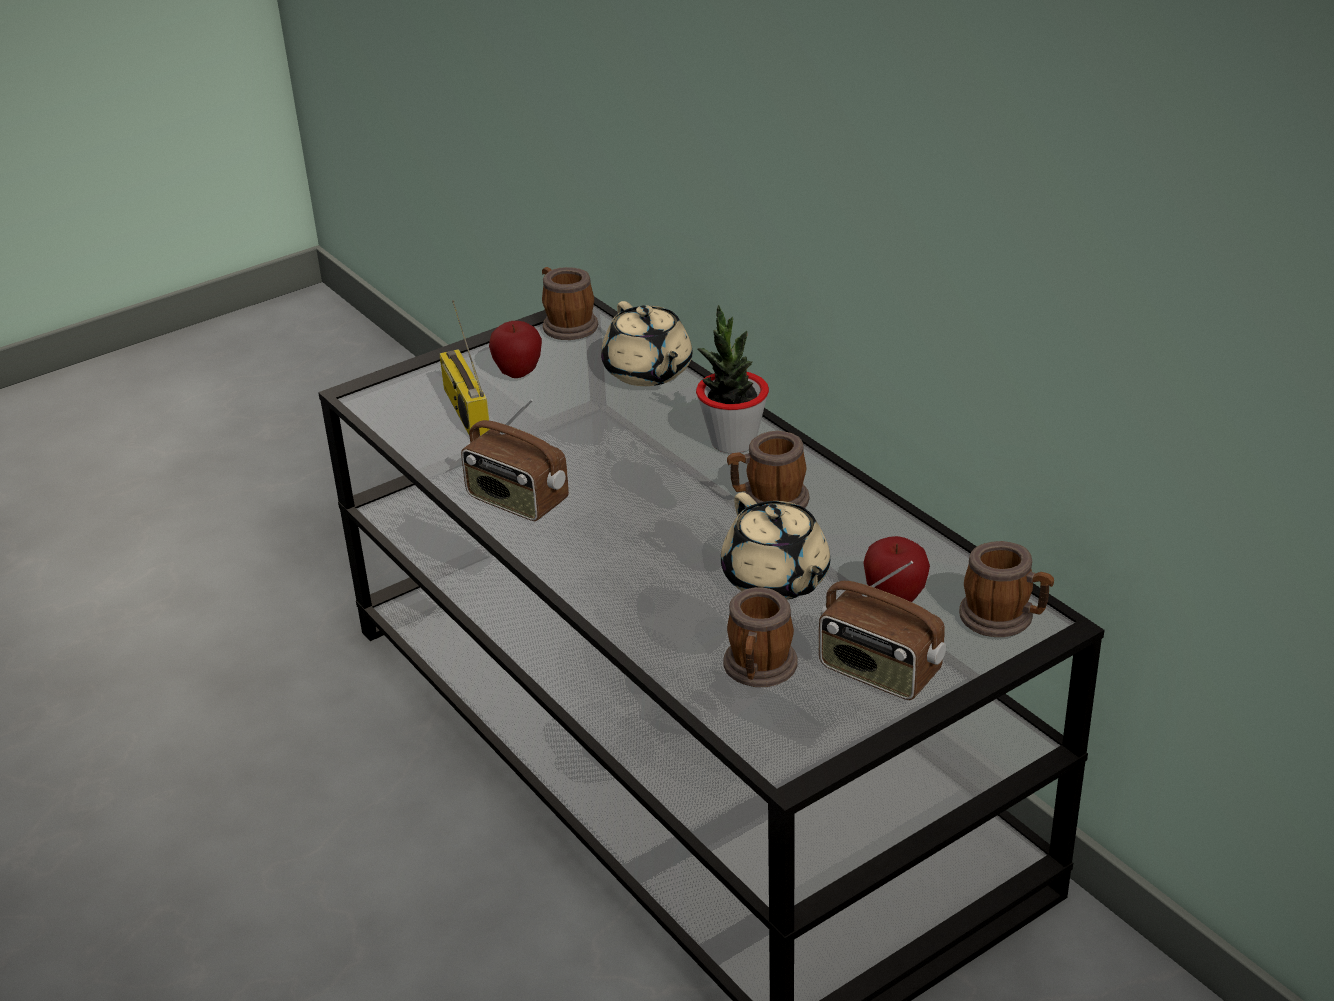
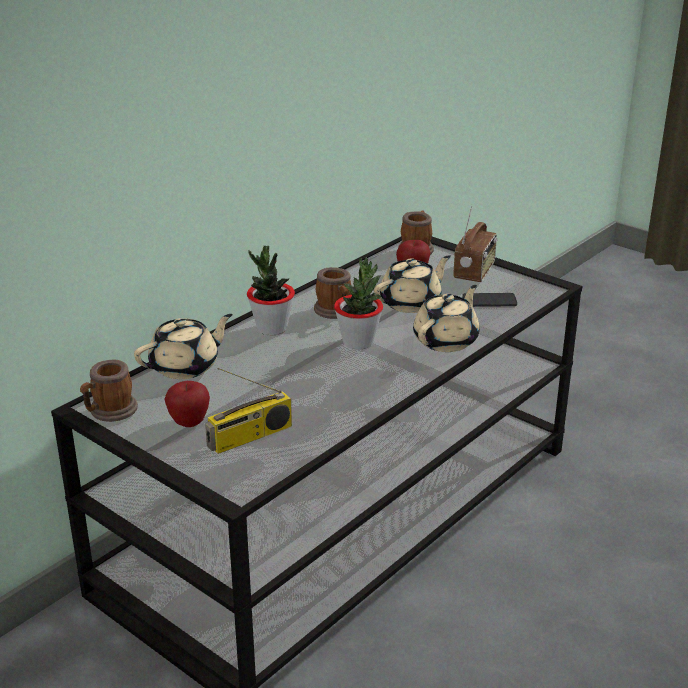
camera: 105 degrees left, 5 degrees down
(516, 501) = (368, 391): radio -> none
(628, 593) = (446, 340): none -> beige teapot
(661, 511) = (358, 342): none -> potted plant
(759, 670) = (489, 300): mug -> phone

